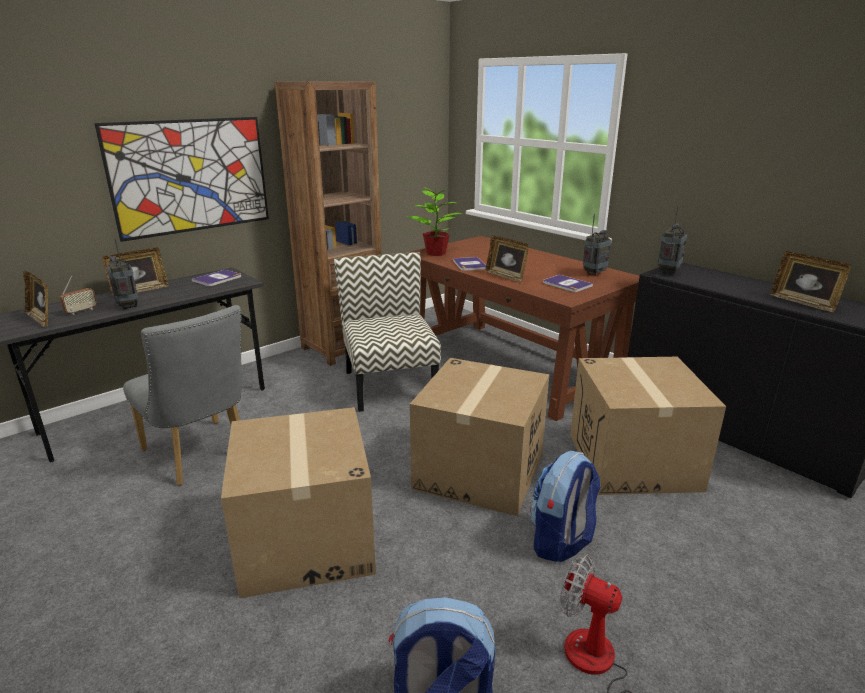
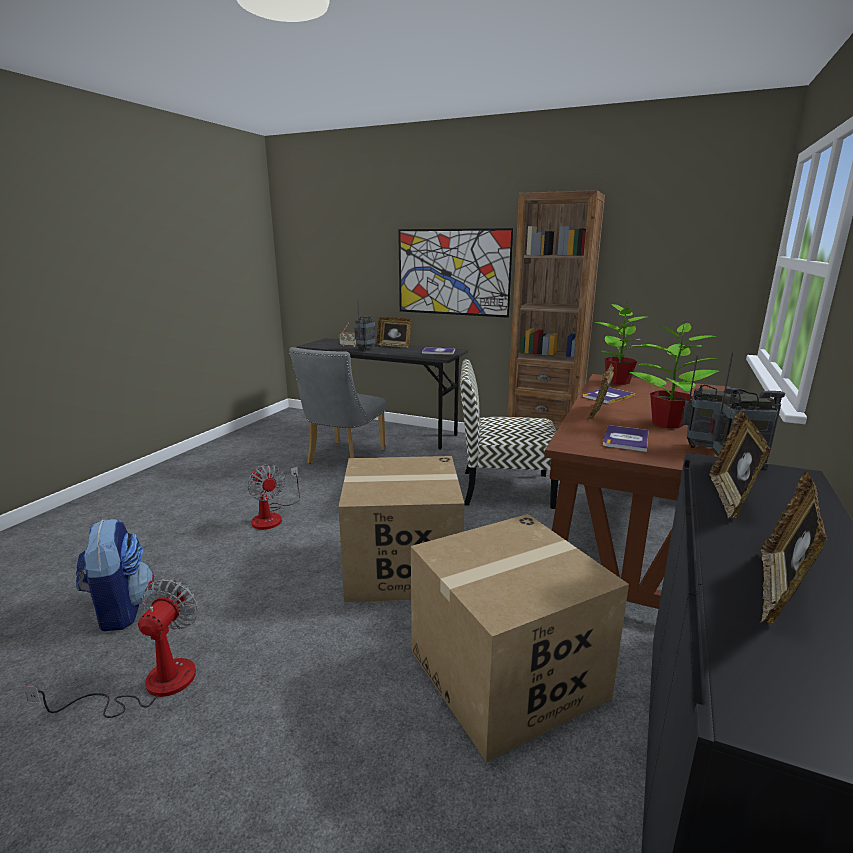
camera: 65 degrees right, 5 degrees down
(42, 319) = (330, 344): picture frame -> picture frame (730, 498)
(305, 539) = (272, 516): cardboard box -> fan
(389, 384) = (504, 489): chair -> chair turned 135 degrees counterclockwise
(544, 268) = (666, 423): none -> potted plant
(561, 541) = (317, 636): backpack -> none

